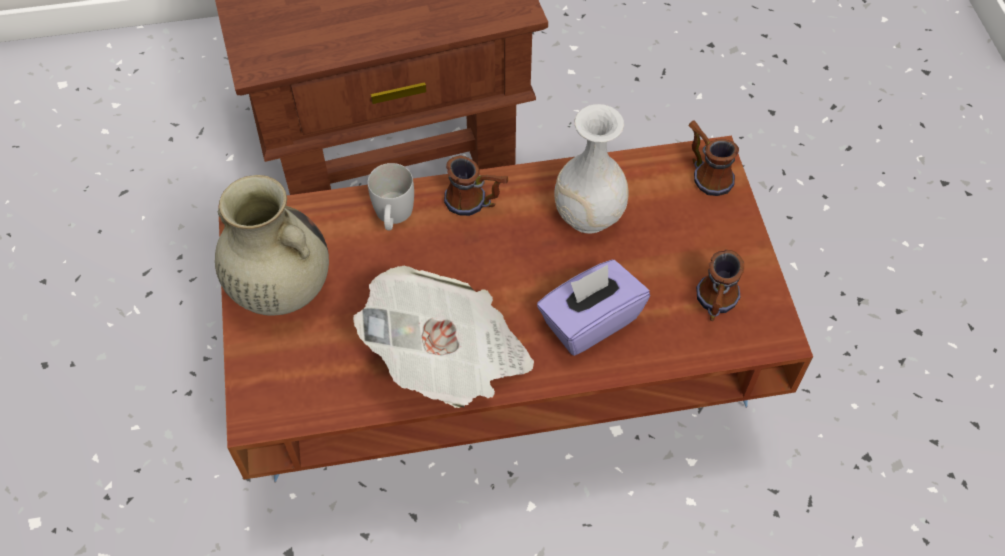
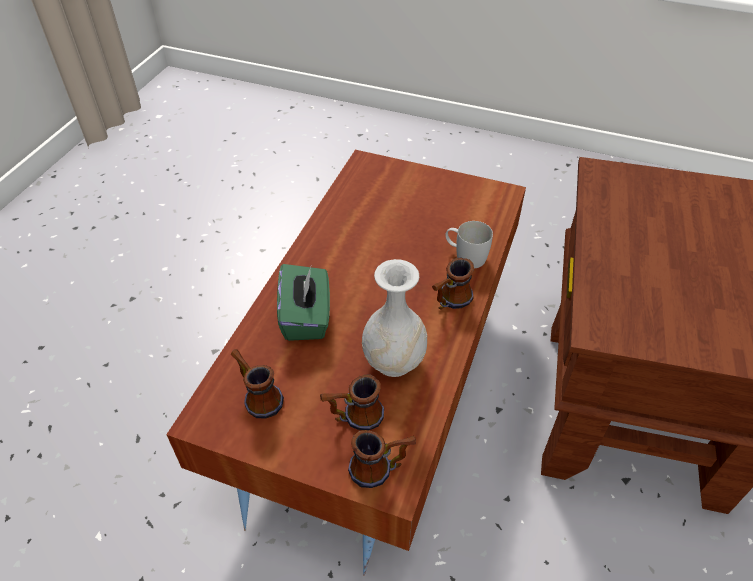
camera: 120 degrees right, 10 degrees down
(280, 289) = (441, 192): beige vase -> none
(449, 357) = (337, 242): newspaper -> none
(589, 321) = (306, 317): purple tissue box -> green tissue box
(674, 216) = (353, 417): none -> mug

